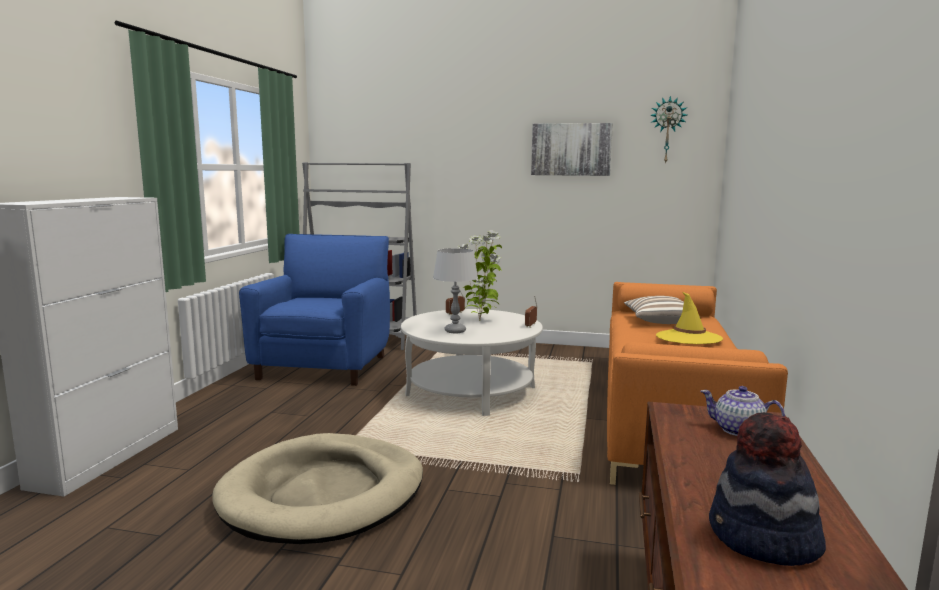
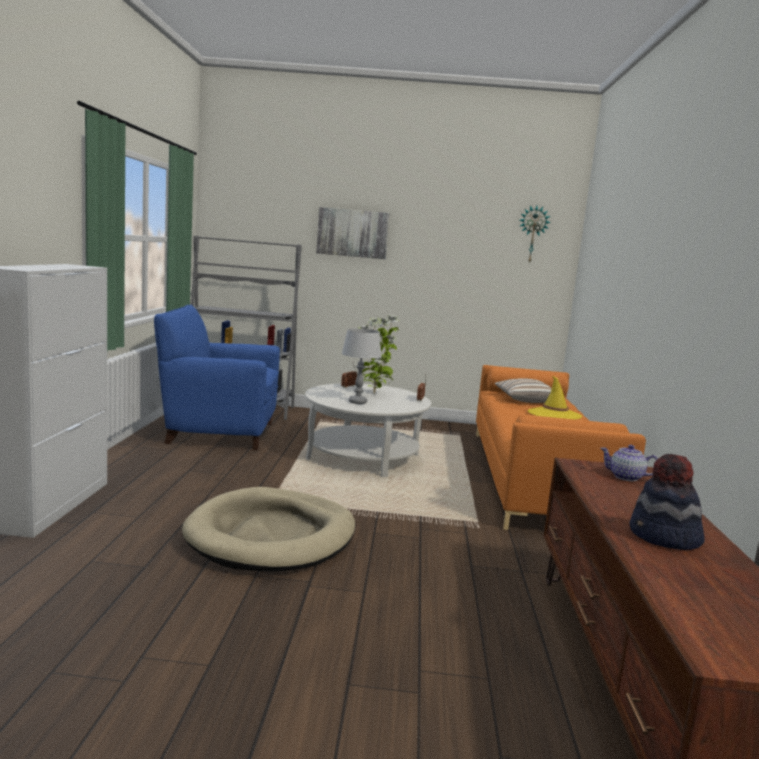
camera: 10 degrees left, 0 degrees up
(325, 366) = (218, 432): blue armchair -> blue armchair turned 90 degrees counterclockwise
(571, 149) = (448, 244): picture -> picture (353, 233)

